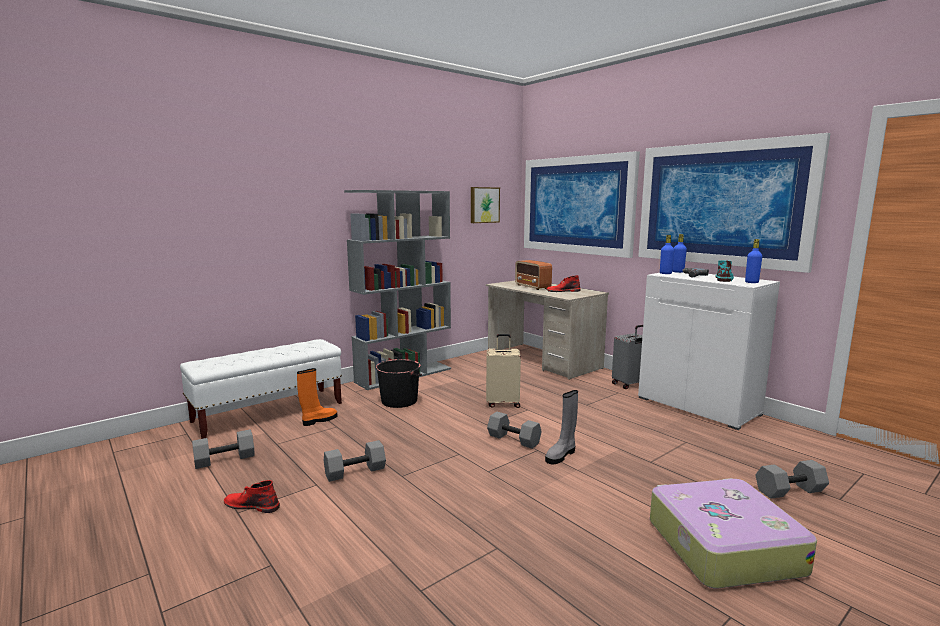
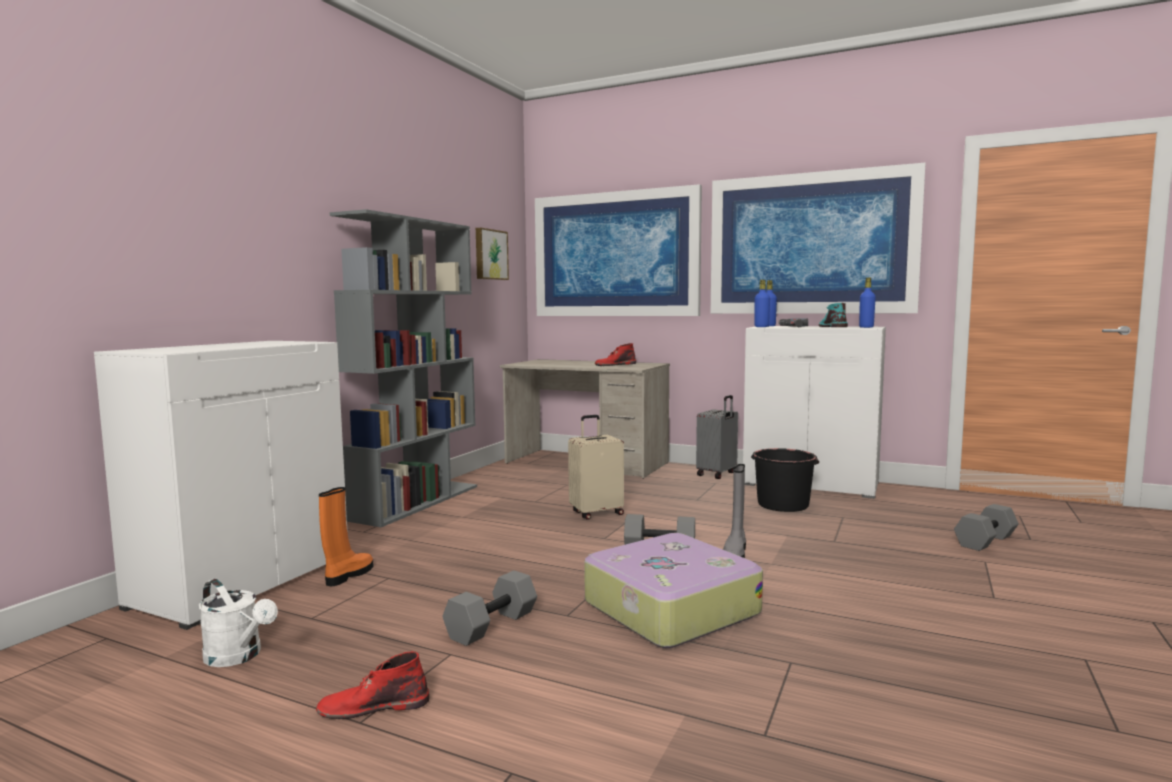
camera: 25 degrees left, 5 degrees down
(225, 459) = (238, 657): grey dumbbell -> white watering can
(269, 412) = (243, 581): white bench -> white cabinet
(399, 401) = (449, 532): black bucket -> black bucket (783, 504)
(533, 287) = (568, 364): radio -> none
(721, 546) = (996, 600): suitcase -> suitcase (668, 608)

